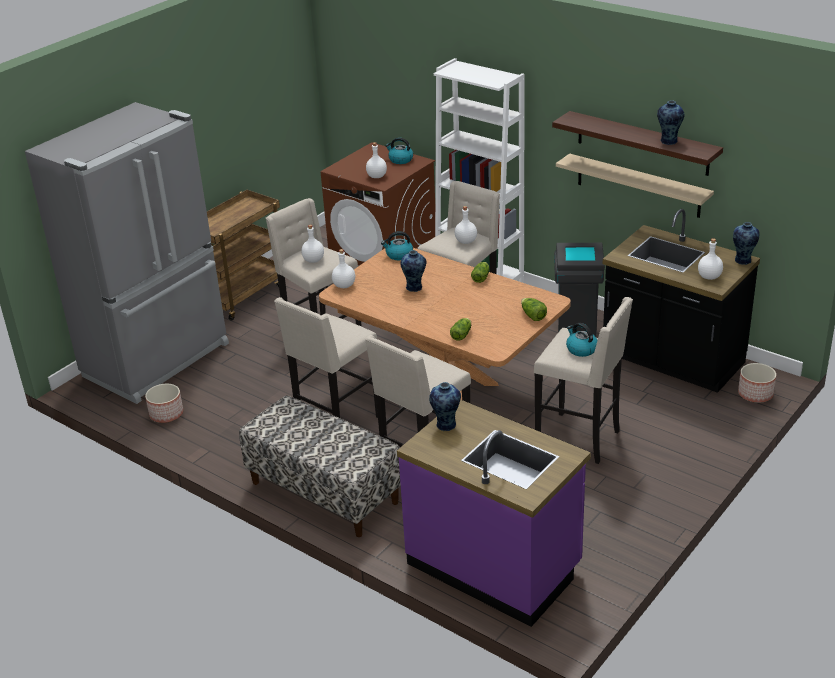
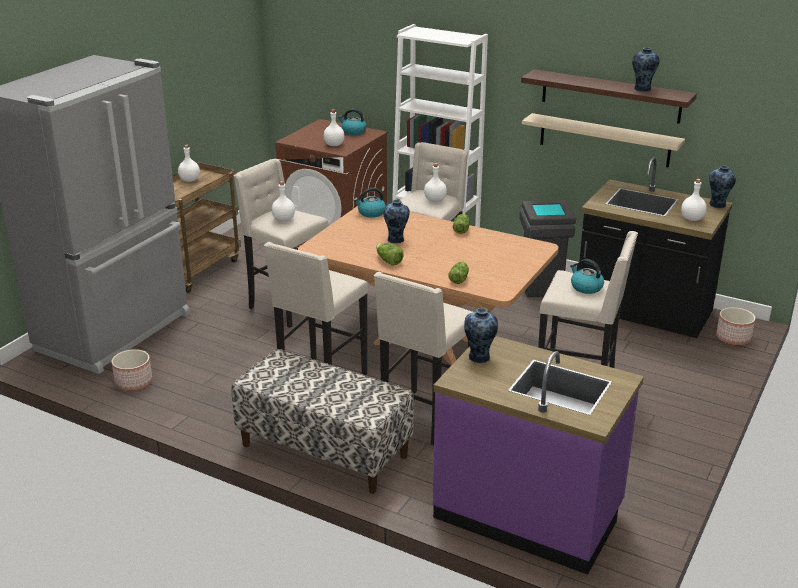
camera: 10 degrees left, 5 degrees down
(344, 286) = (323, 240): white bottle -> white bottle (190, 180)
(532, 316) = (525, 260): lettuce -> lettuce (388, 261)

